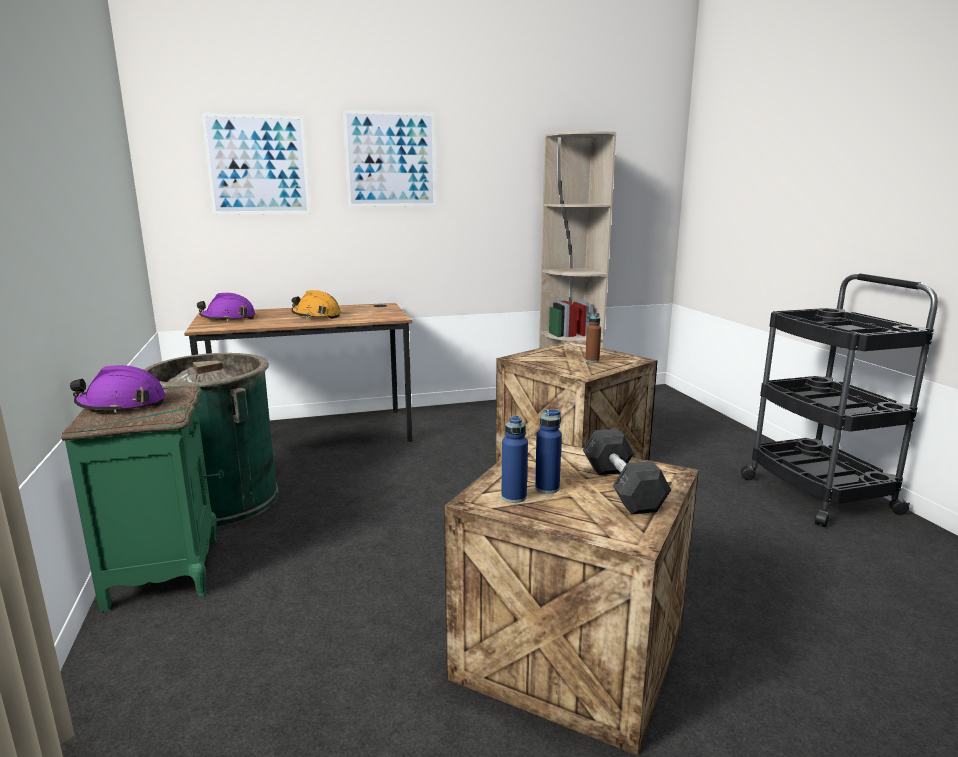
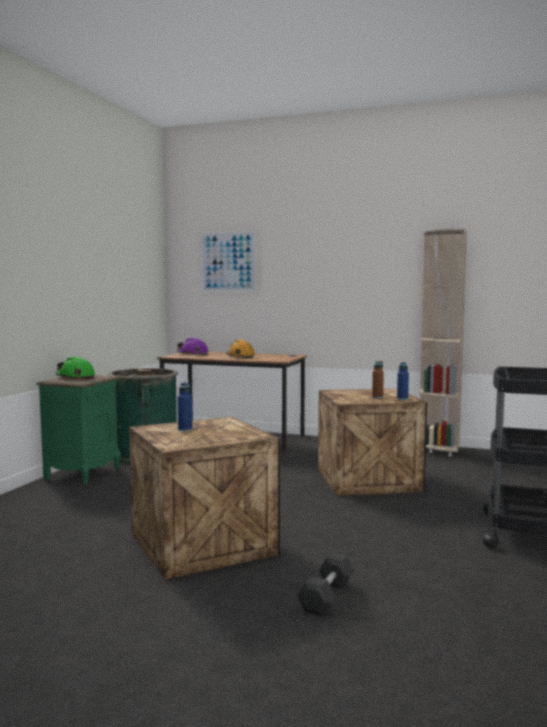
camera: 35 degrees right, 10 degrees down
(122, 405) = (75, 377): purple hard hat -> green hard hat
(391, 160) = (309, 256): picture -> none
(514, 497) = (163, 429): blue bottle -> blue bottle (402, 399)
(622, 488) = (218, 435): grey dumbbell -> grey dumbbell (326, 596)

